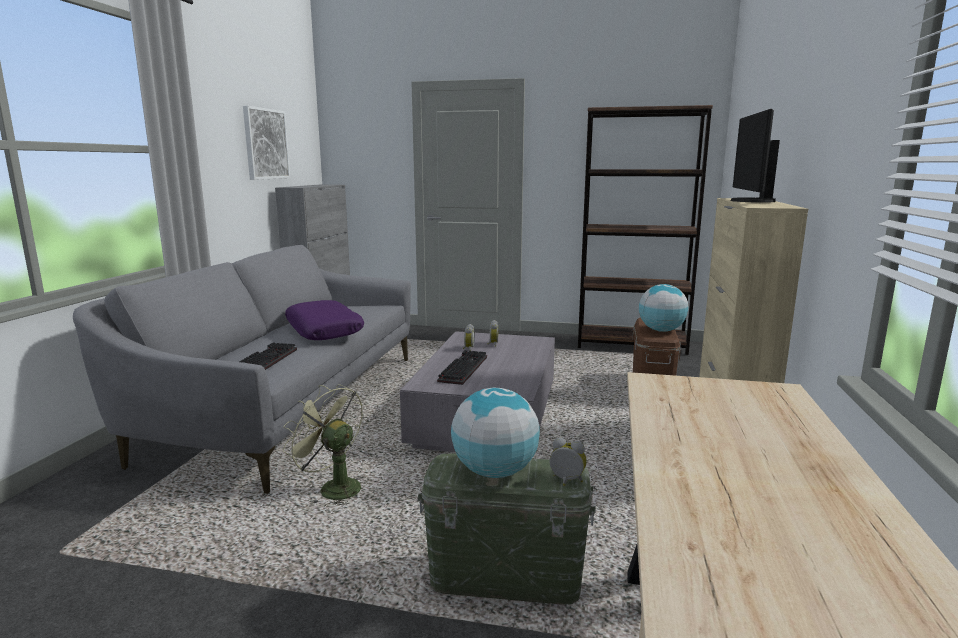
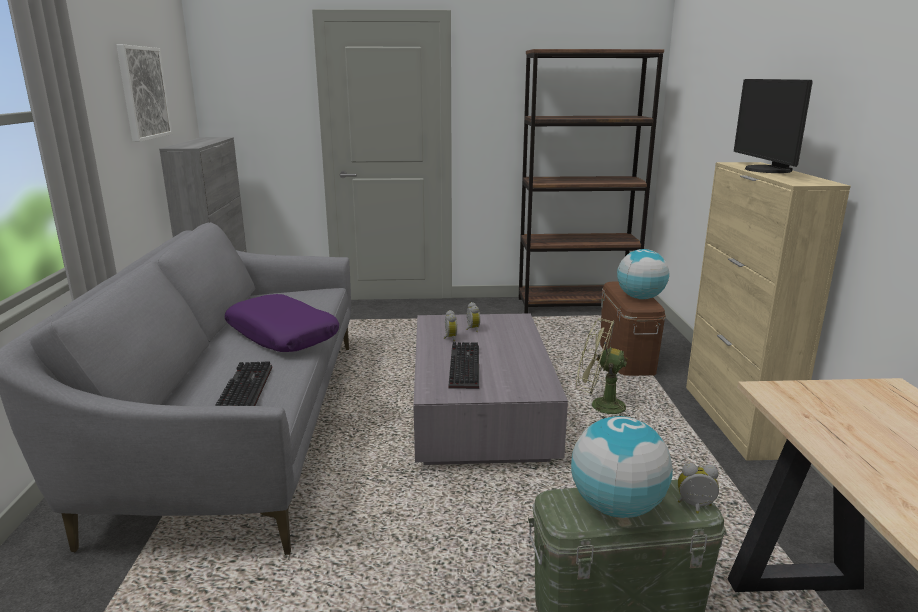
camera: 15 degrees left, 5 degrees up
(332, 488) = (363, 533): green fan -> green fan (599, 406)

